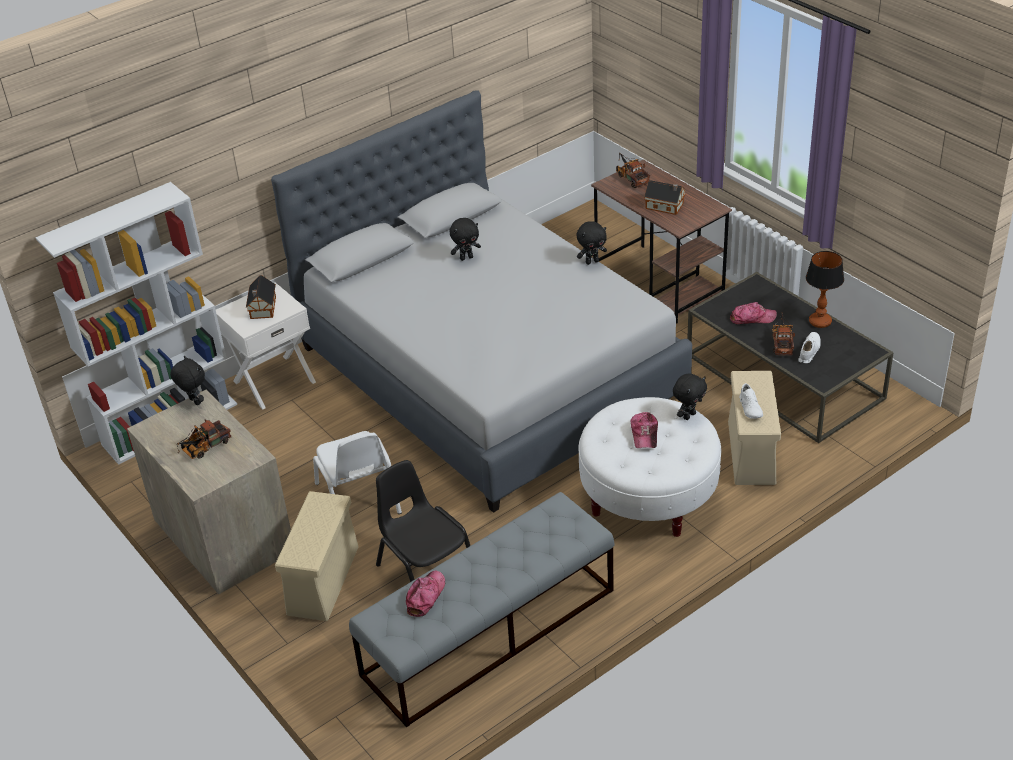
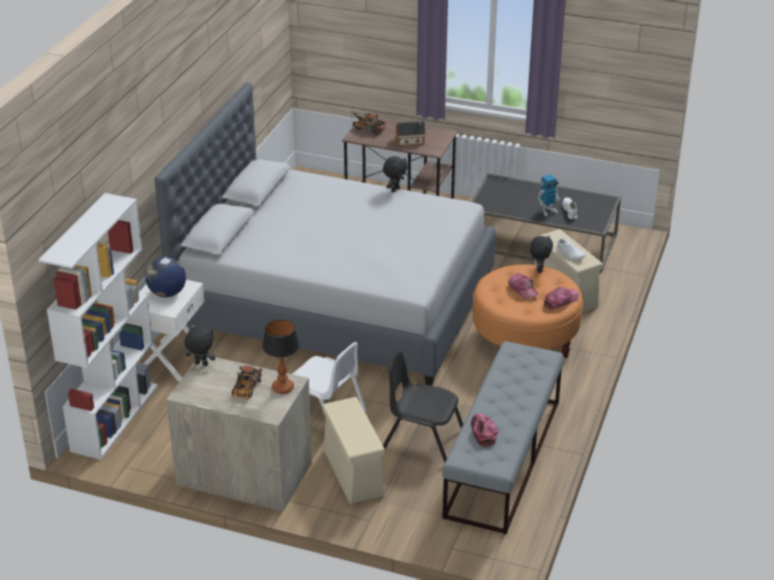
camera: 35 degrees left, 5 degrees down
(262, 309) = (167, 293): toy house -> globe
(466, 257) = (300, 212): black plush toy -> none
(648, 495) = (524, 340): white ottoman -> orange ottoman
(752, 318) = (514, 202): cap -> cap (560, 301)
(782, 342) = (547, 211): toy truck -> toy robot
(820, 321) = (559, 192): table lamp -> table lamp (283, 387)

